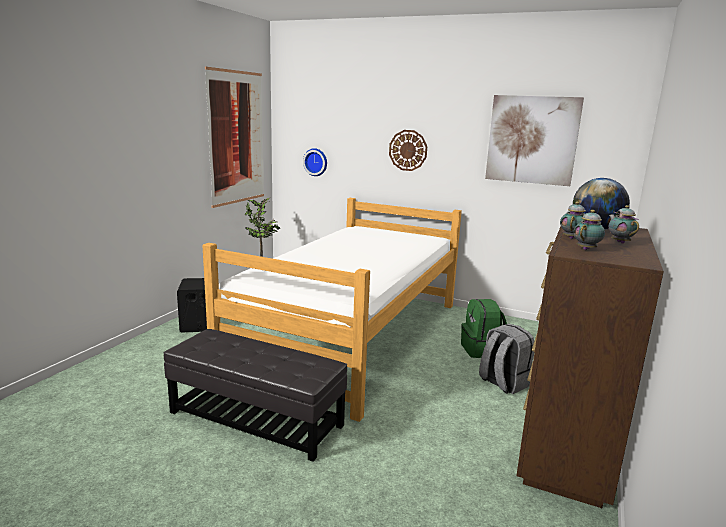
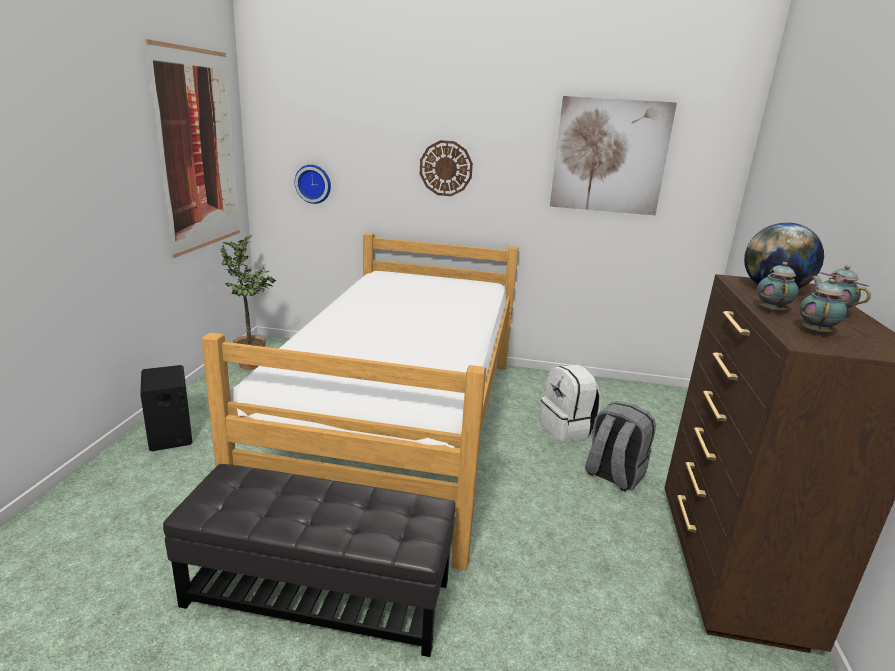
camera: 15 degrees left, 5 degrees up
(481, 350) = (567, 428): green backpack -> white backpack

